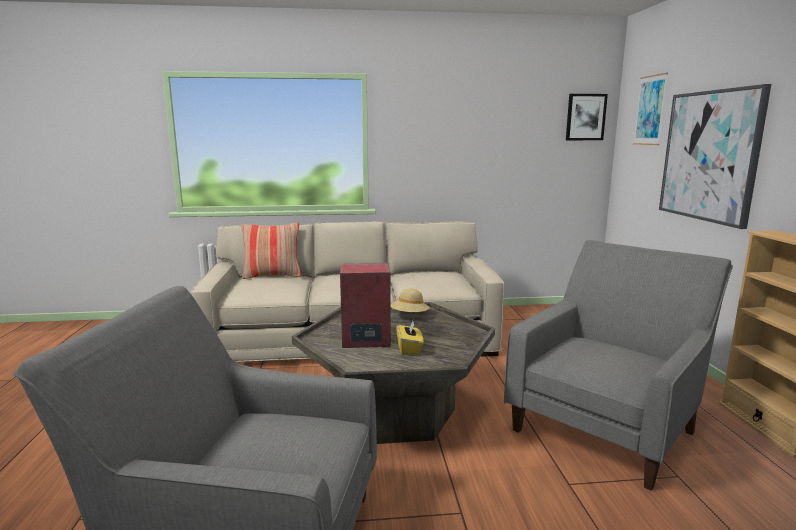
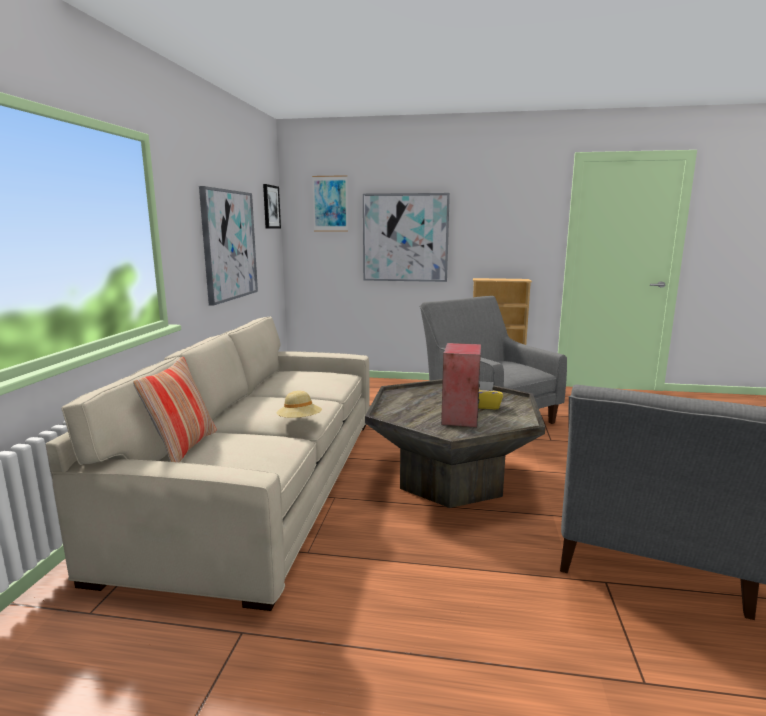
camera: 75 degrees left, 0 degrees up
(409, 316) = (404, 399): beige hat -> beige hat (300, 421)
(479, 155) = (229, 245): none -> picture

